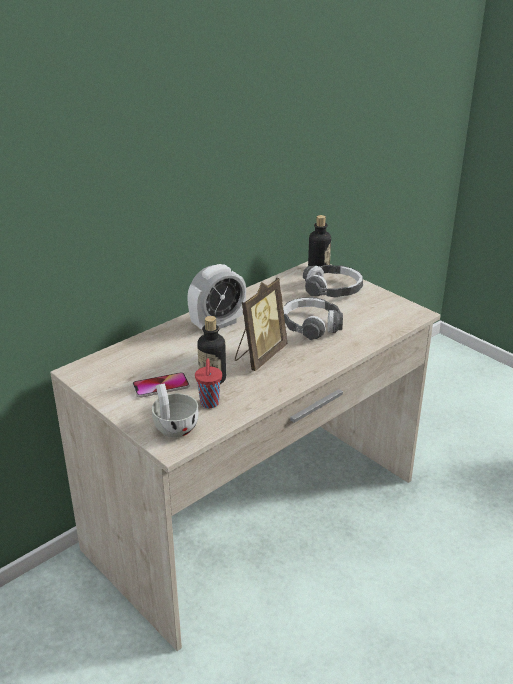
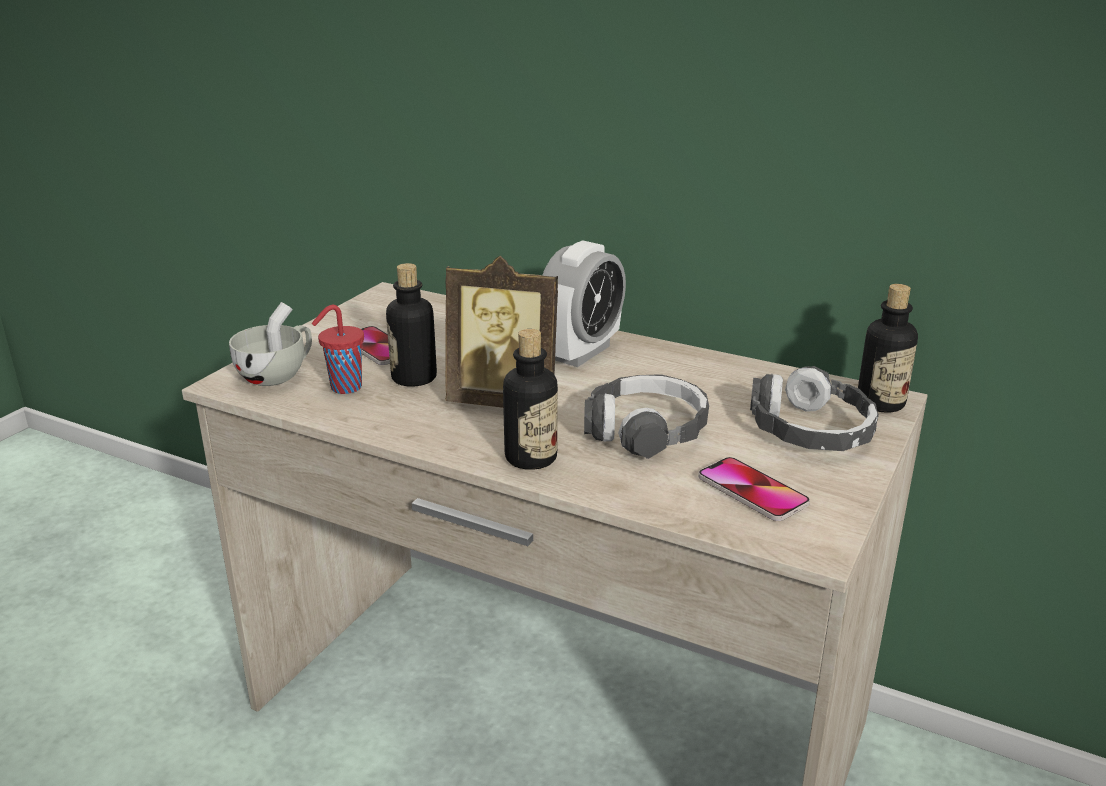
camera: 70 degrees right, 5 degrees down
(217, 324) = (581, 352): alarm clock -> alarm clock turned 90 degrees counterclockwise
(321, 359) = (531, 458): none -> bottle
(374, 315) = (752, 491): none -> phone

